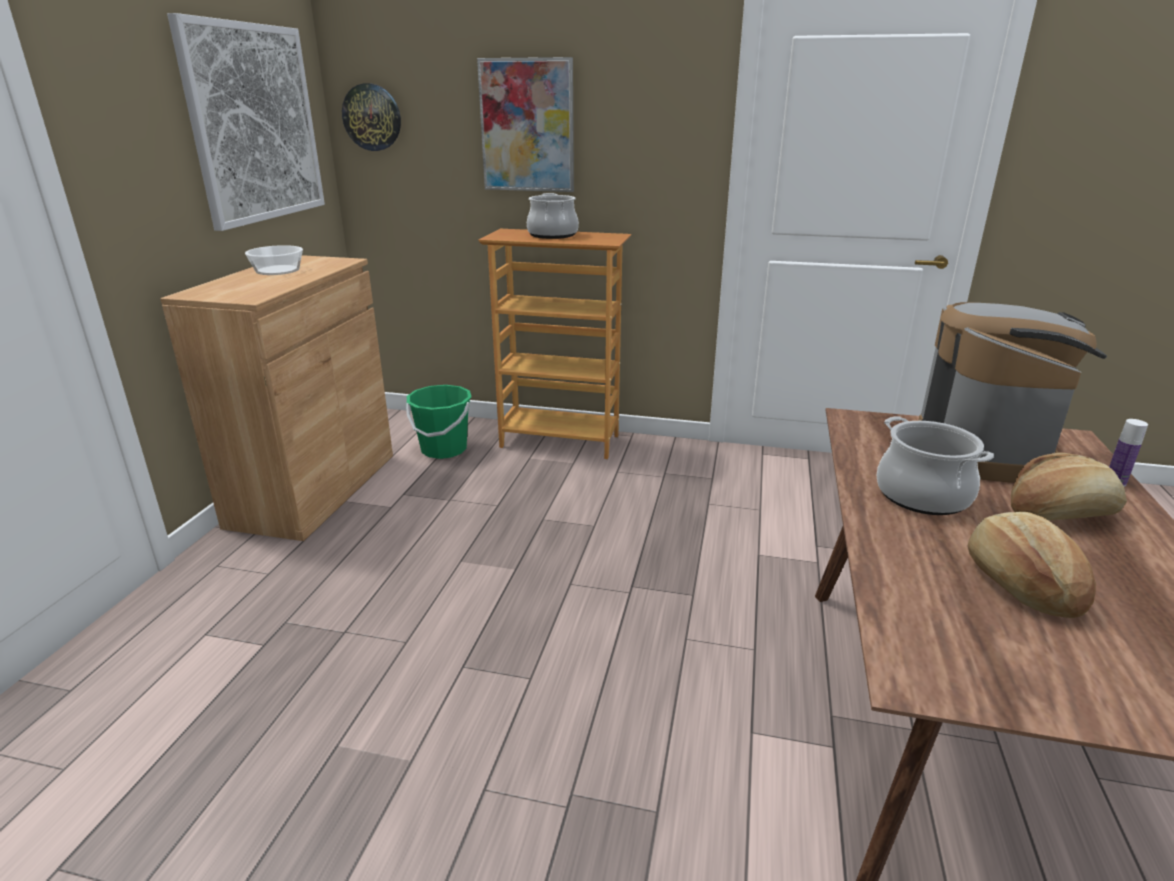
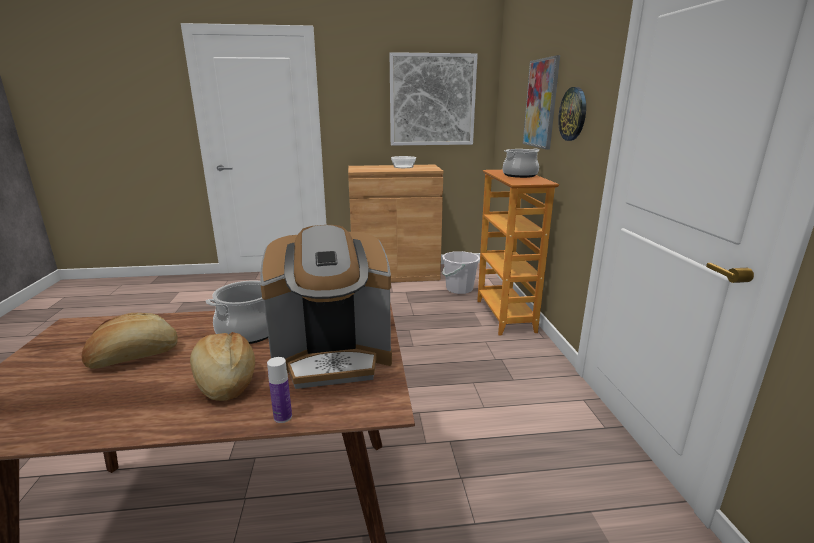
camera: 70 degrees right, 5 degrees down
(372, 117) = (504, 99): wall clock -> wall clock (573, 114)
(443, 449) = (459, 289): green bucket -> white bucket

